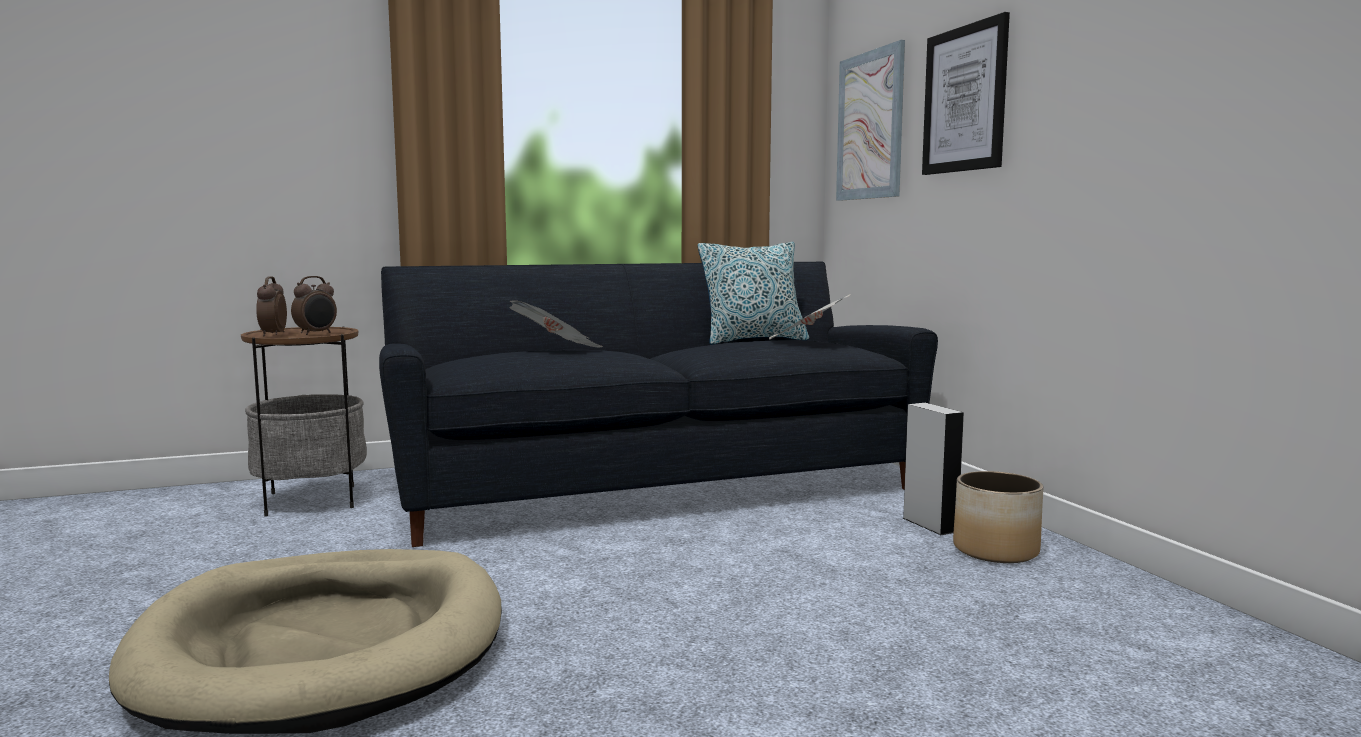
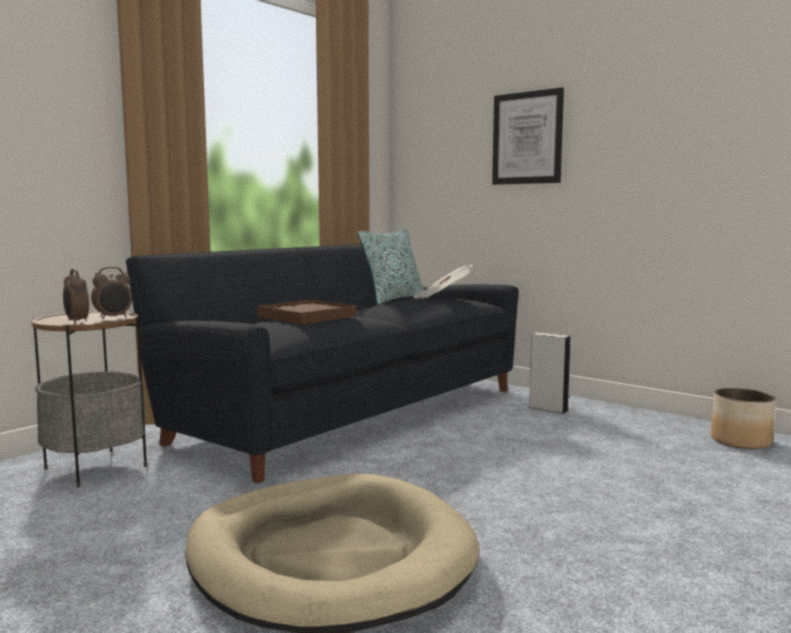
camera: 30 degrees left, 0 degrees up
(316, 333) = (113, 318): alarm clock -> alarm clock turned 45 degrees clockwise
(556, 350) = (307, 316): newspaper -> brown tray
(870, 126) = (437, 148): picture -> none
(996, 550) = (602, 417): planter -> planter (741, 441)

